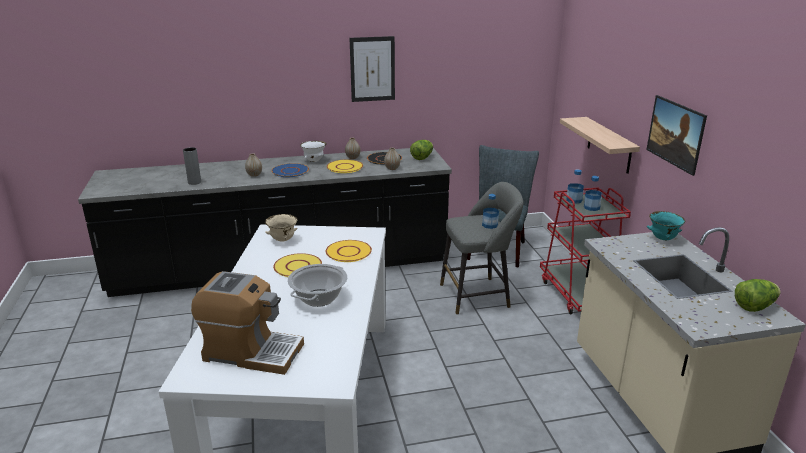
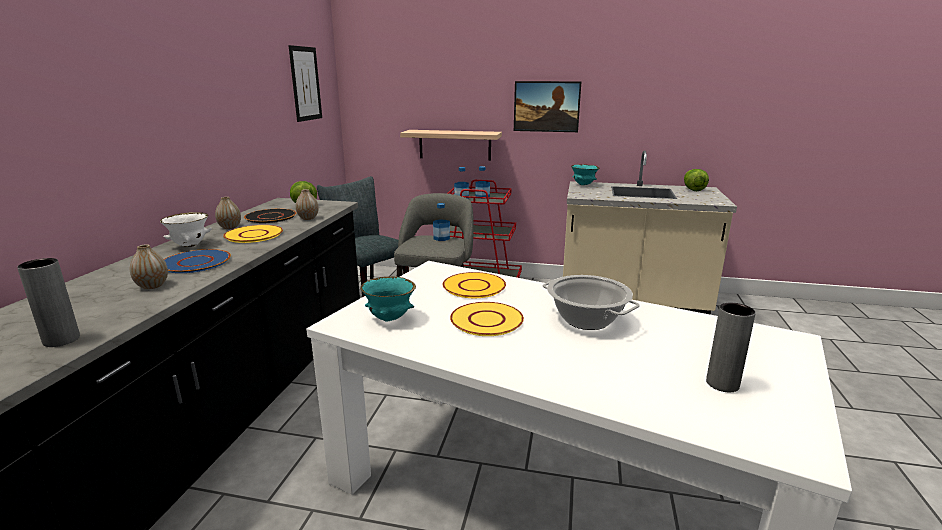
camera: 65 degrees left, 5 degrees down
(251, 352) = (722, 384): coffee machine -> grey vase
(282, 240) = (389, 319): beige bowl -> turquoise bowl
(372, 69) = (206, 95): picture -> picture (305, 84)

